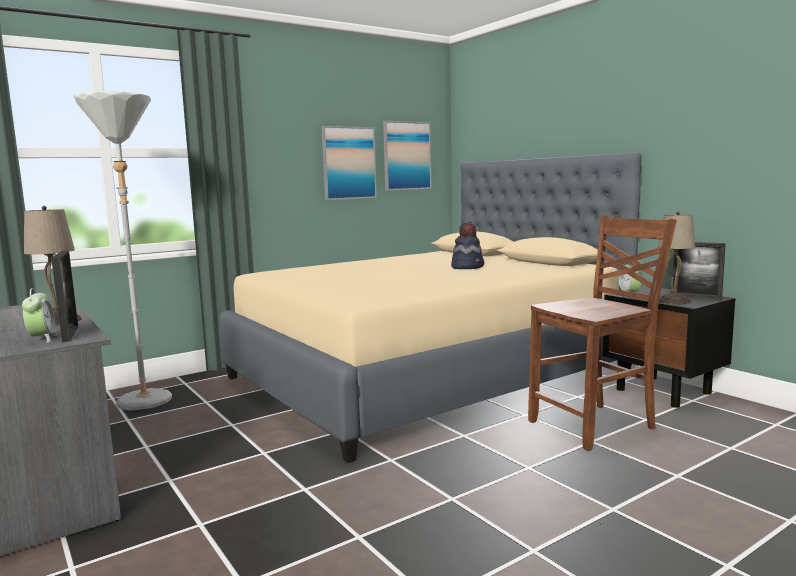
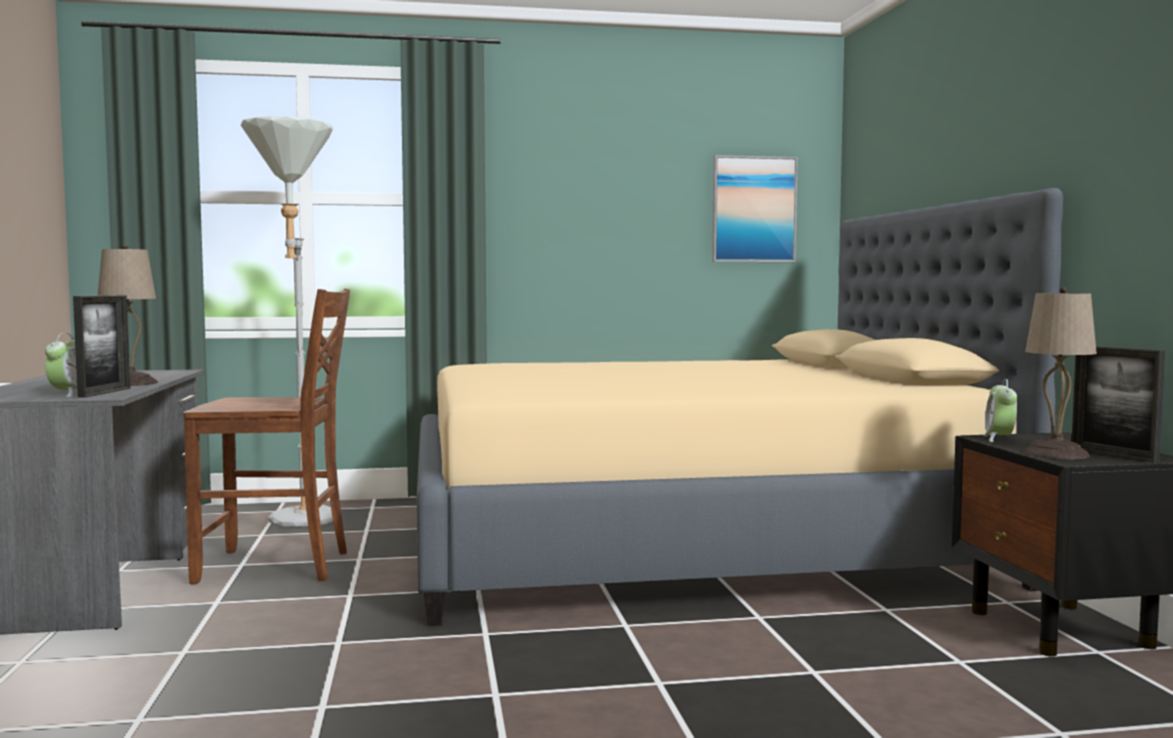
camera: 25 degrees right, 5 degrees down
(348, 163) = (651, 218): picture -> none
(468, 267) = (756, 376): hat -> none
(595, 425) = (852, 652): brown chair -> brown chair (277, 567)

